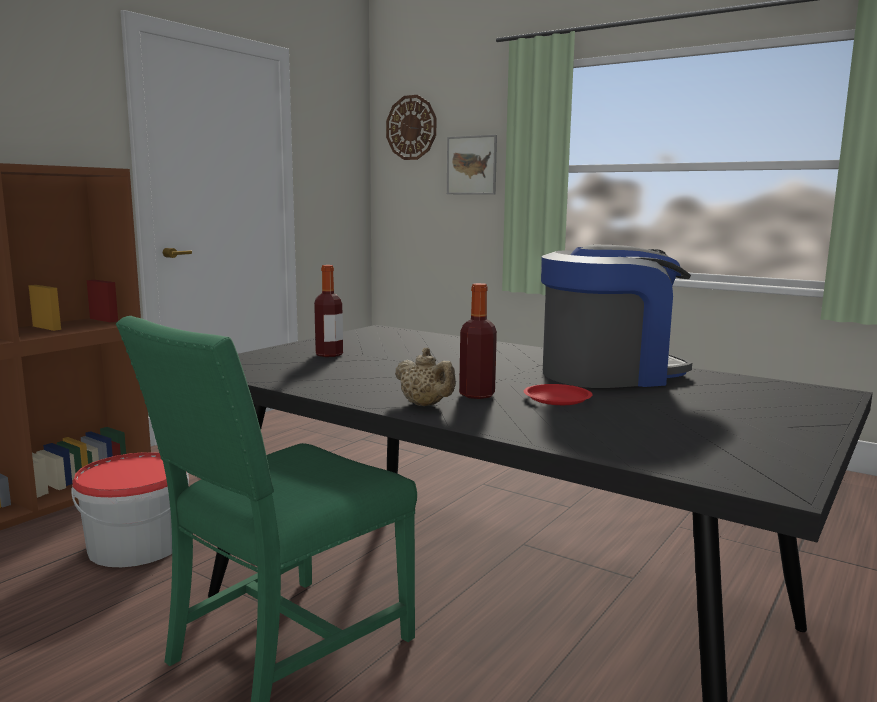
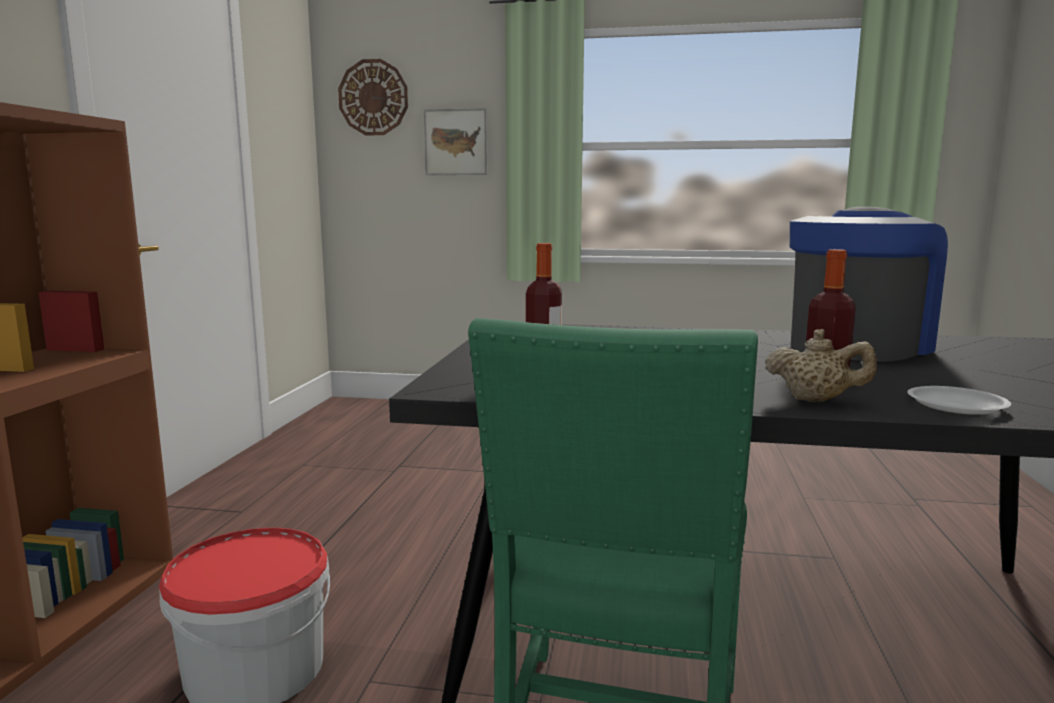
camera: 25 degrees left, 0 degrees up
(519, 423) = (955, 405): none -> white plate
(557, 399) = (902, 376): red plate -> none

